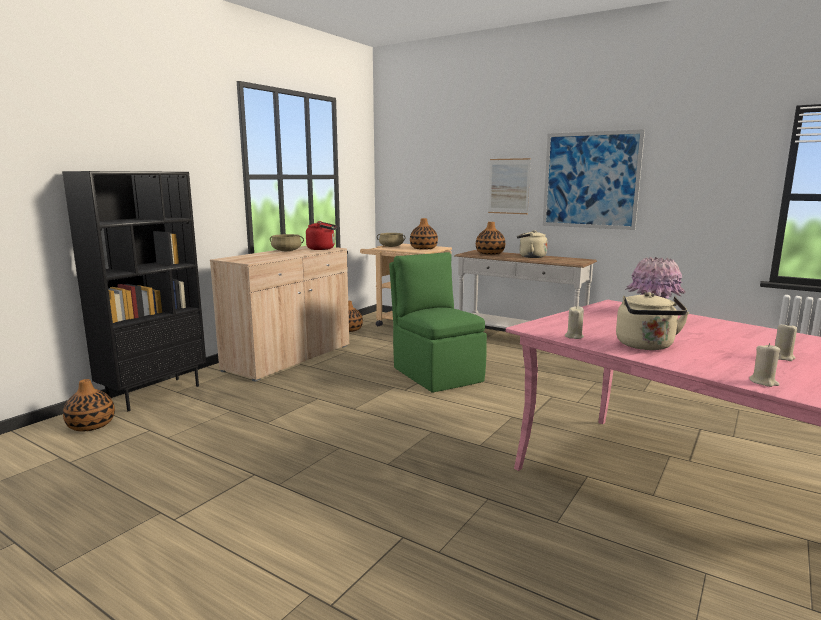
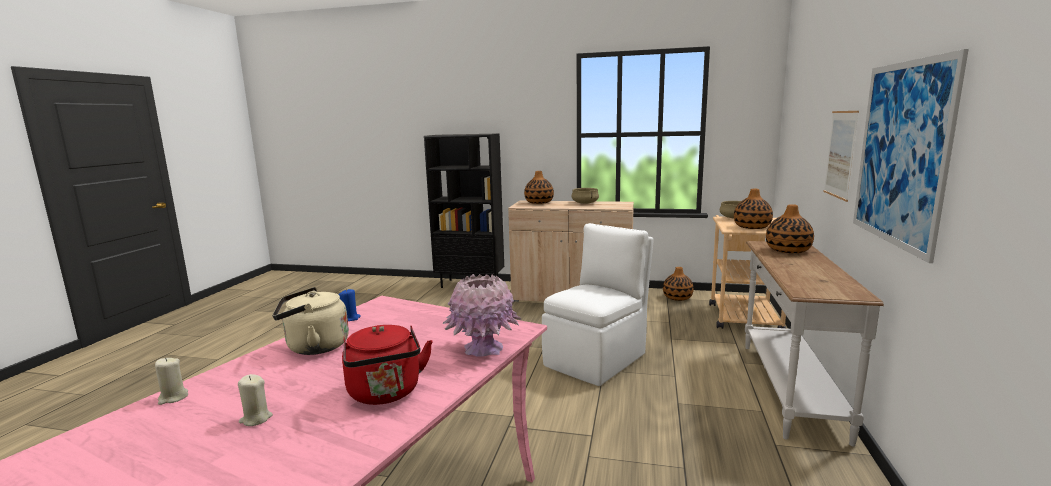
camera: 70 degrees right, 0 degrees up
(91, 425) = (418, 287): vase -> vase (539, 202)
(323, 249) = (613, 206): red kettle -> red kettle (386, 394)
(436, 374) = (597, 359): green chair -> white chair
(530, 256) = (808, 267): beige kettle -> none
(574, 336) = (350, 318): beige candle -> blue candle

